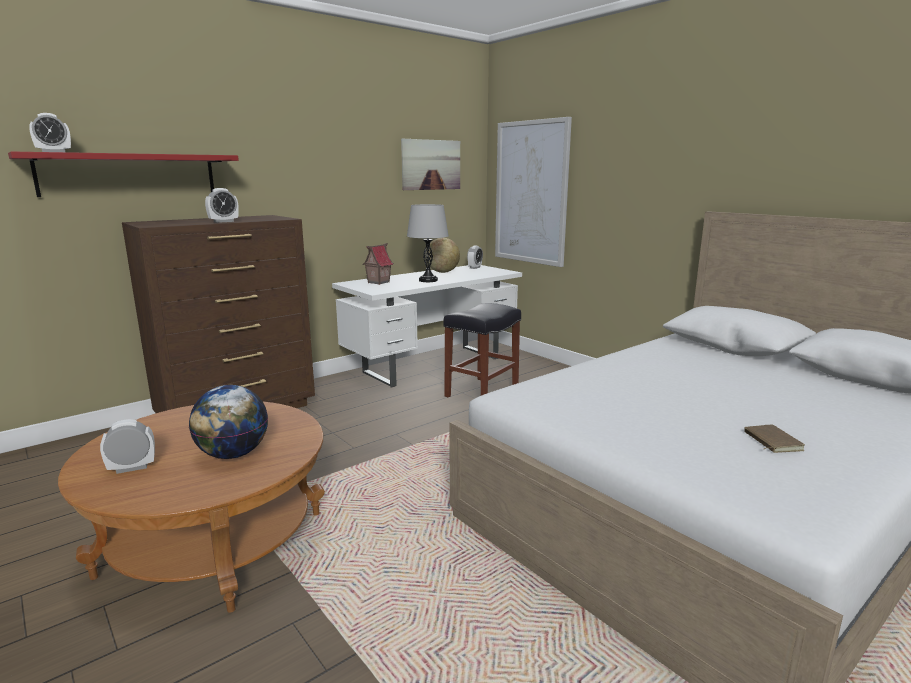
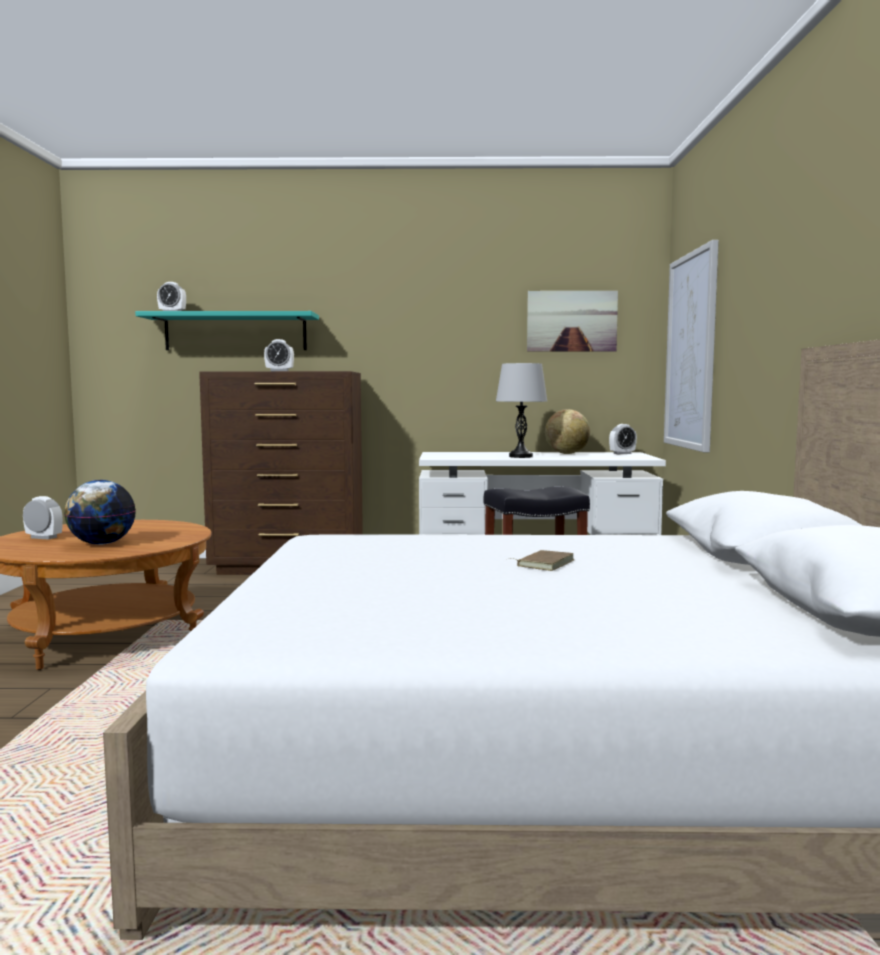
camera: 40 degrees right, 10 degrees down
(129, 175) = (235, 332): red shelf -> turquoise shelf
(378, 282) = (465, 454): toy house -> none
(771, 441) = (428, 608): brown book -> brown book (544, 563)

